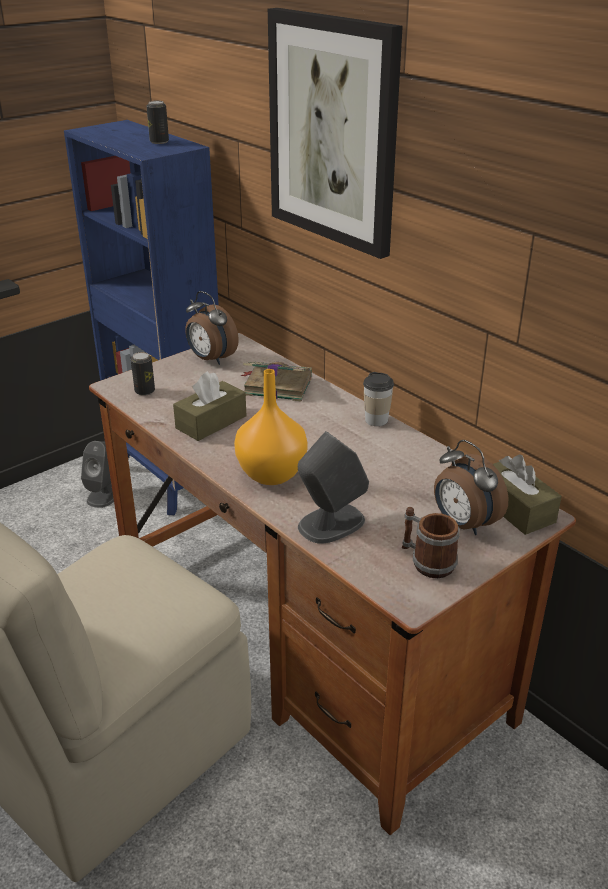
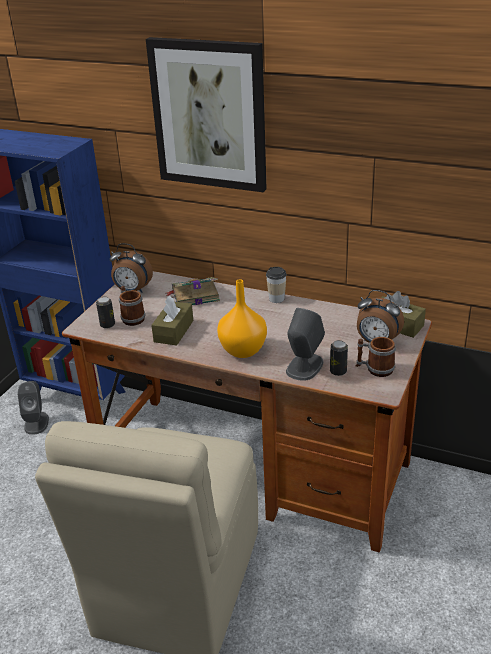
camera: 25 degrees left, 0 degrees up
(159, 142) = (50, 142): can -> can (338, 371)
(179, 391) = (131, 317): none -> mug

